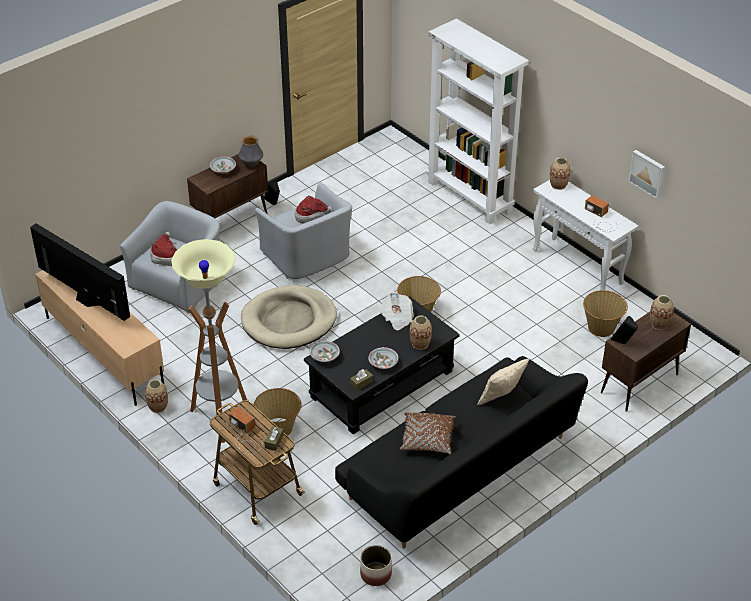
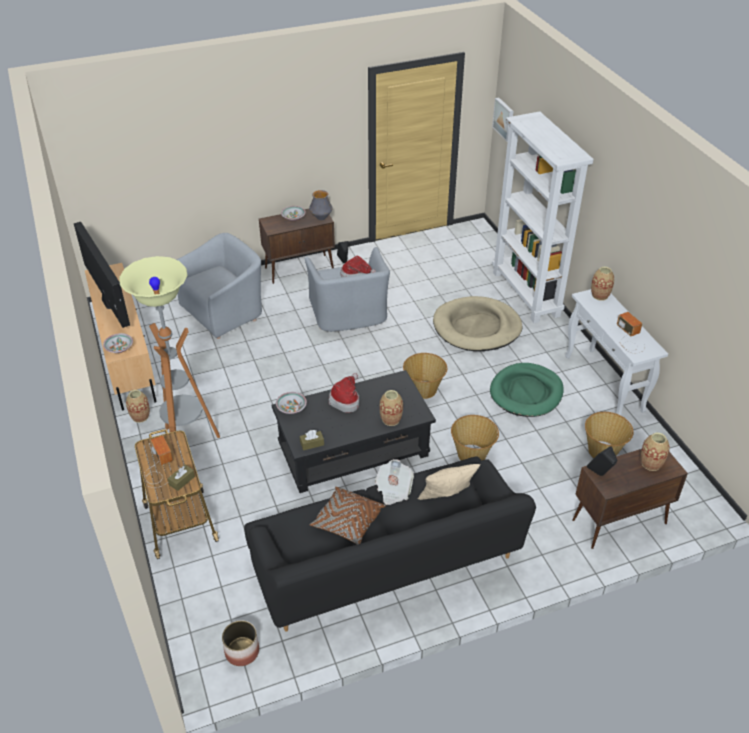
camera: 20 degrees right, 0 degrees up
(165, 256) = (209, 282): hat -> hat (345, 400)
(279, 428) = (234, 467): basket -> basket (472, 454)
(289, 321) = (300, 367): beige dog bed -> beige dog bed (477, 327)
(383, 364) = (344, 430): bowl -> bowl (119, 349)
(397, 318) = (382, 388): newspaper -> newspaper (393, 490)
(512, 292) = (526, 392): none -> green dog bed
(647, 173) = (686, 298): picture -> picture (504, 119)

